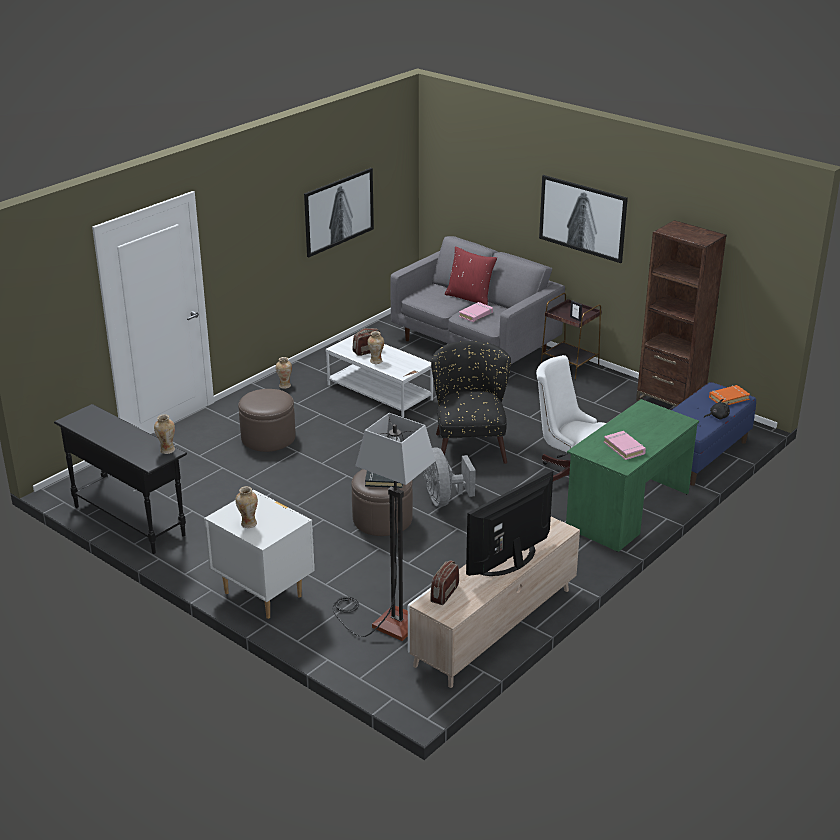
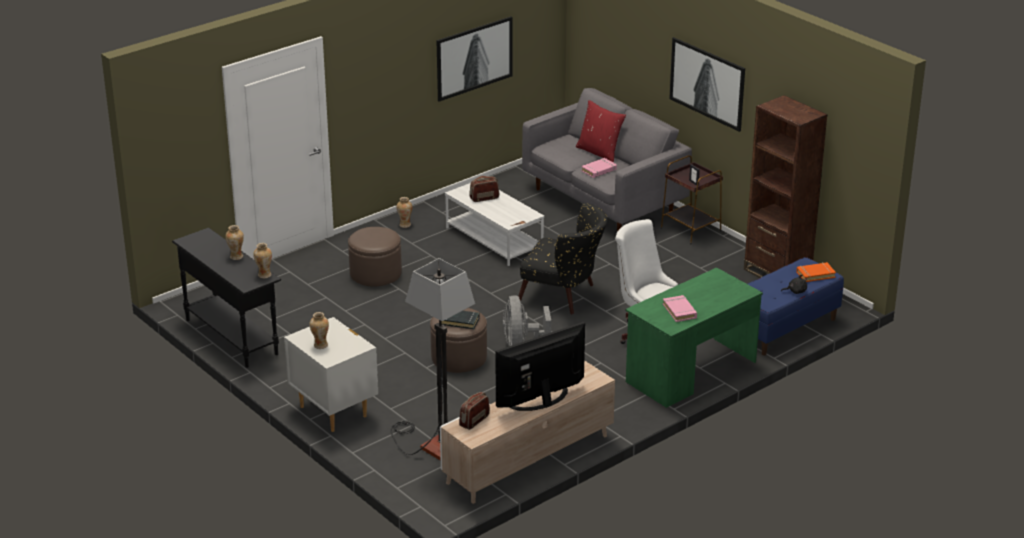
camera: 10 degrees right, 0 degrees up
(376, 361) = (489, 209): vase -> vase (236, 257)
(469, 443) = (564, 296): black armchair -> black armchair turned 105 degrees clockwise

